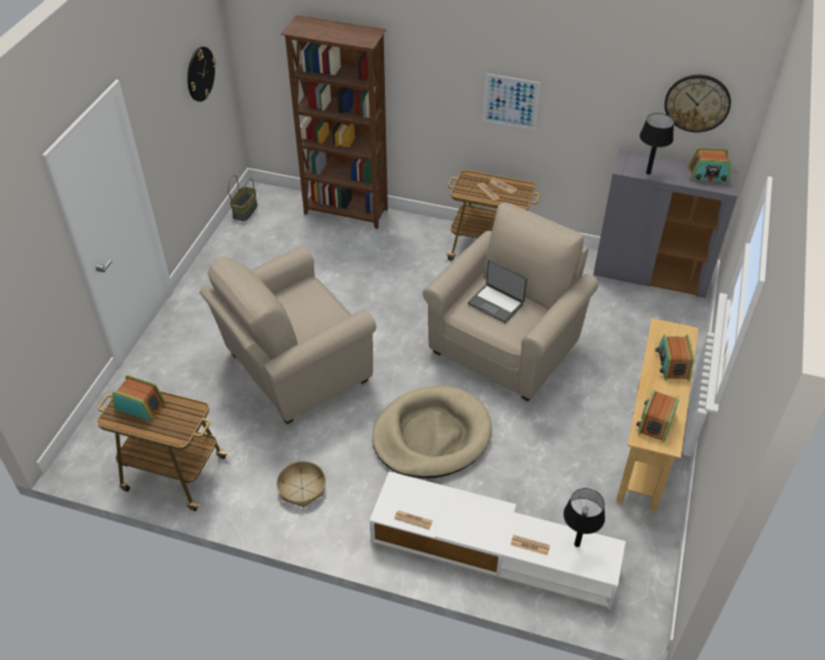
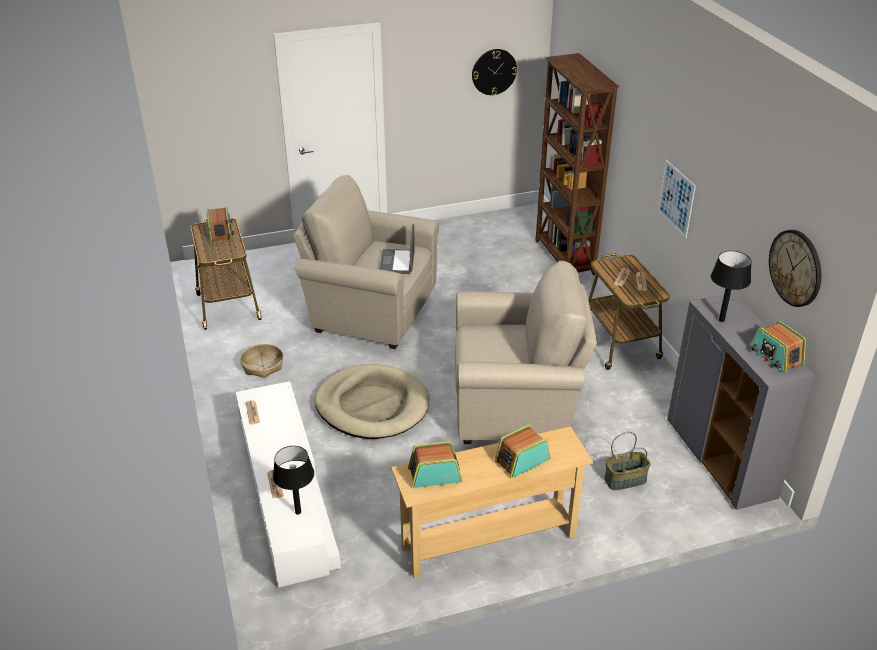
camera: 55 degrees right, 10 degrees down
(245, 211) = (503, 216): basket -> basket (625, 479)
(496, 303) = (502, 344): laptop -> laptop (398, 262)

